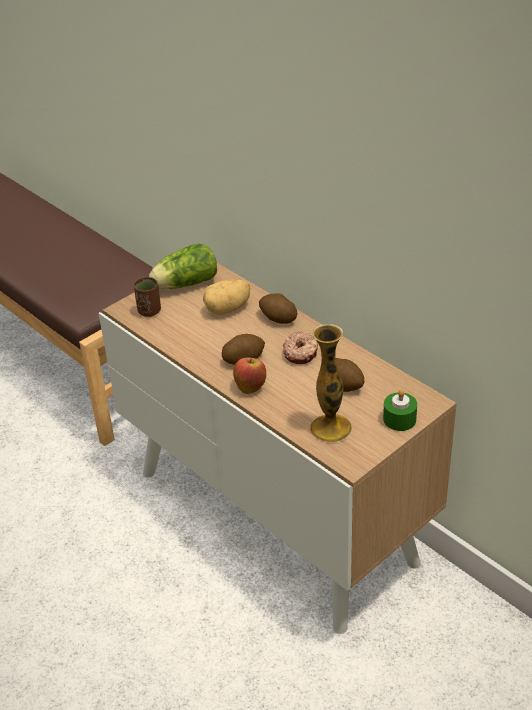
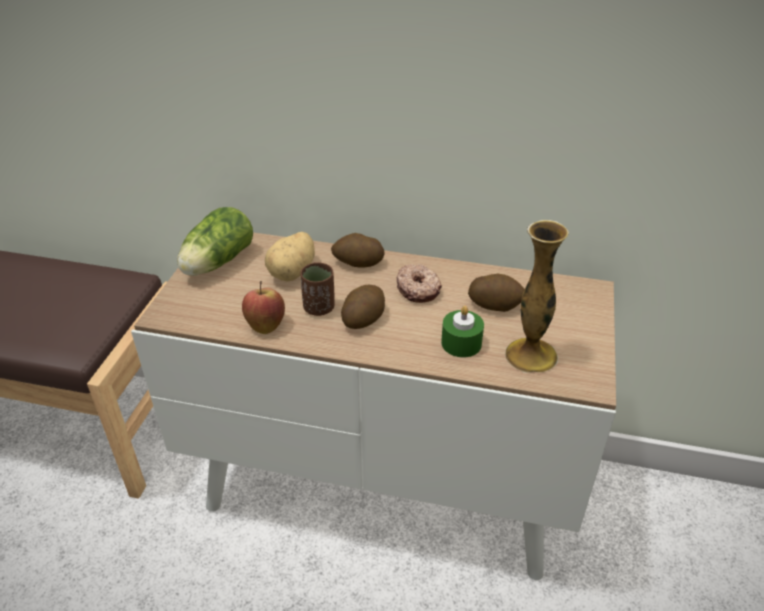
camera: 35 degrees left, 0 degrees up
(149, 311) = (199, 306): brown cup -> brown cup (319, 308)
(250, 387) = (401, 346): apple -> apple (265, 325)
(399, 419) = (584, 318): green candle -> green candle (461, 343)

